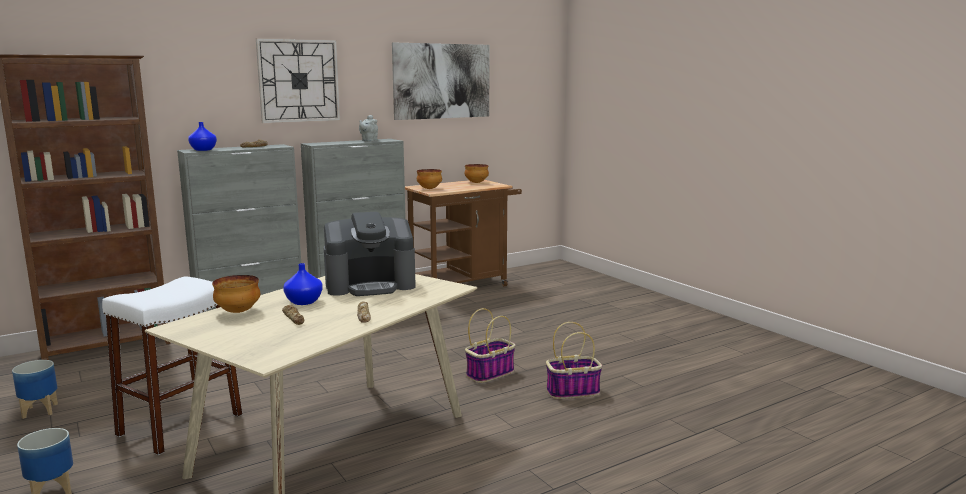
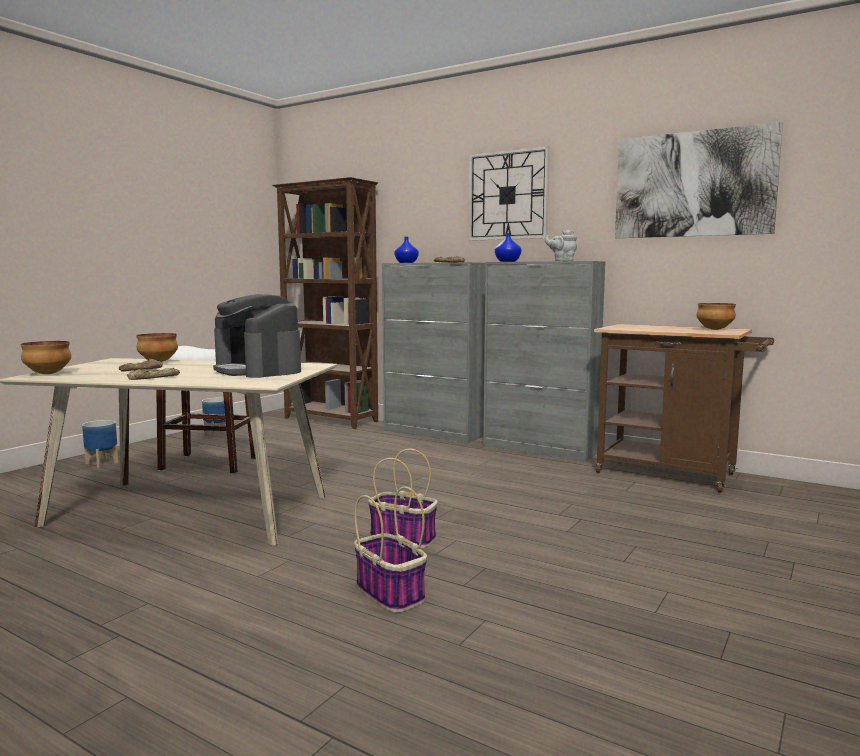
camera: 65 degrees right, 5 degrees down
(303, 302) = (191, 366): blue vase -> blue vase (507, 261)
(429, 189) = (625, 327): bowl -> bowl (47, 374)

